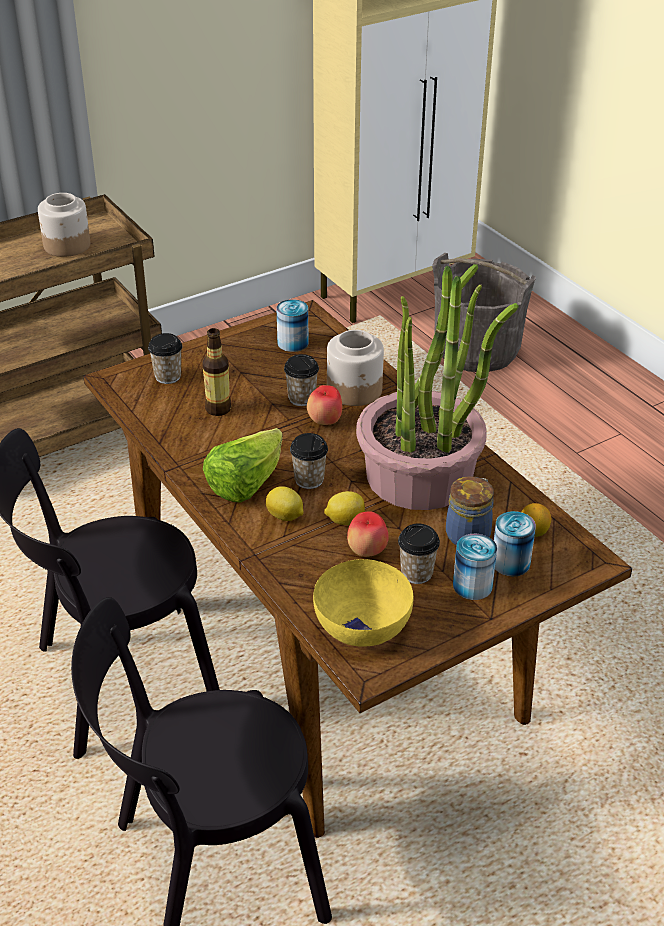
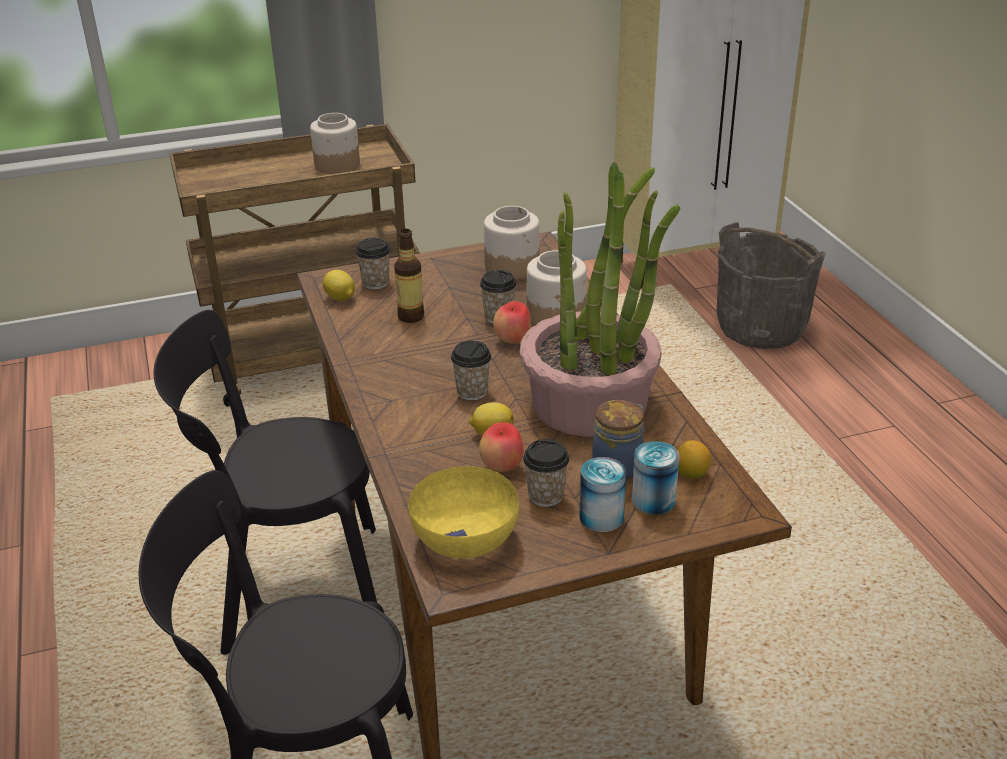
camera: 15 degrees right, 5 degrees down
(245, 484) = (406, 387): lettuce -> none
(285, 516) = (432, 422): lemon -> lemon (340, 298)
(293, 343) = (512, 267): can -> jar

